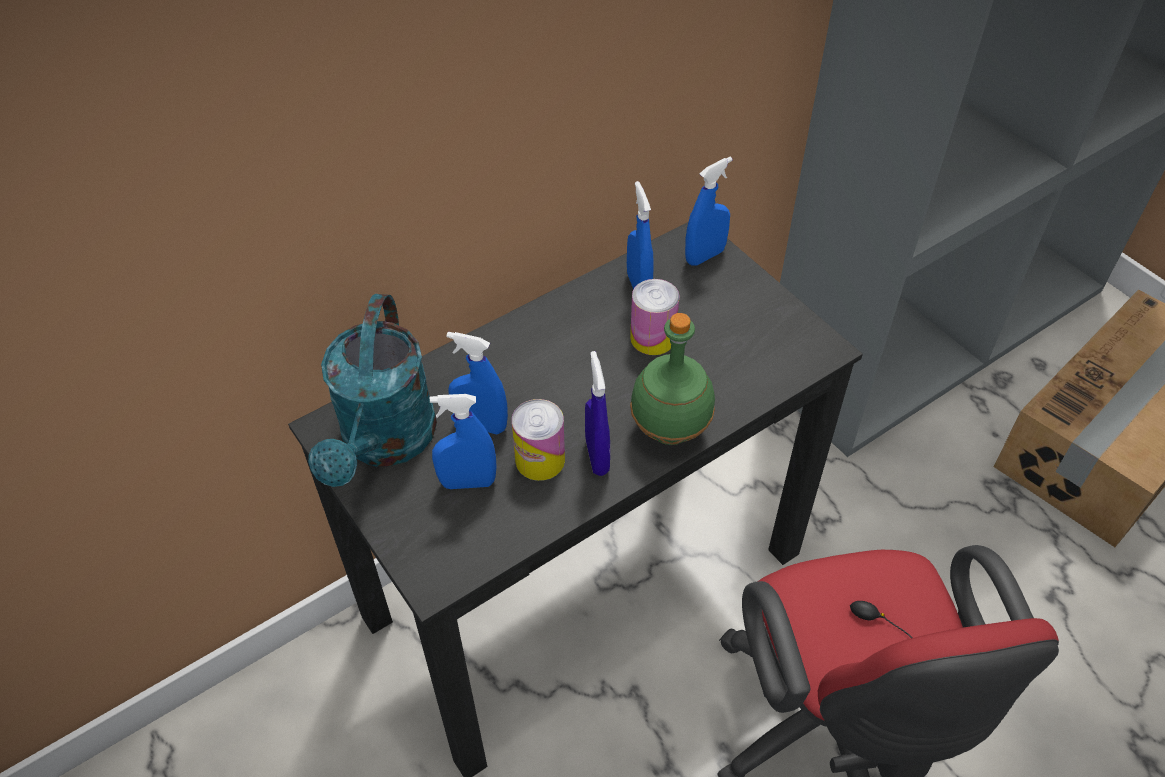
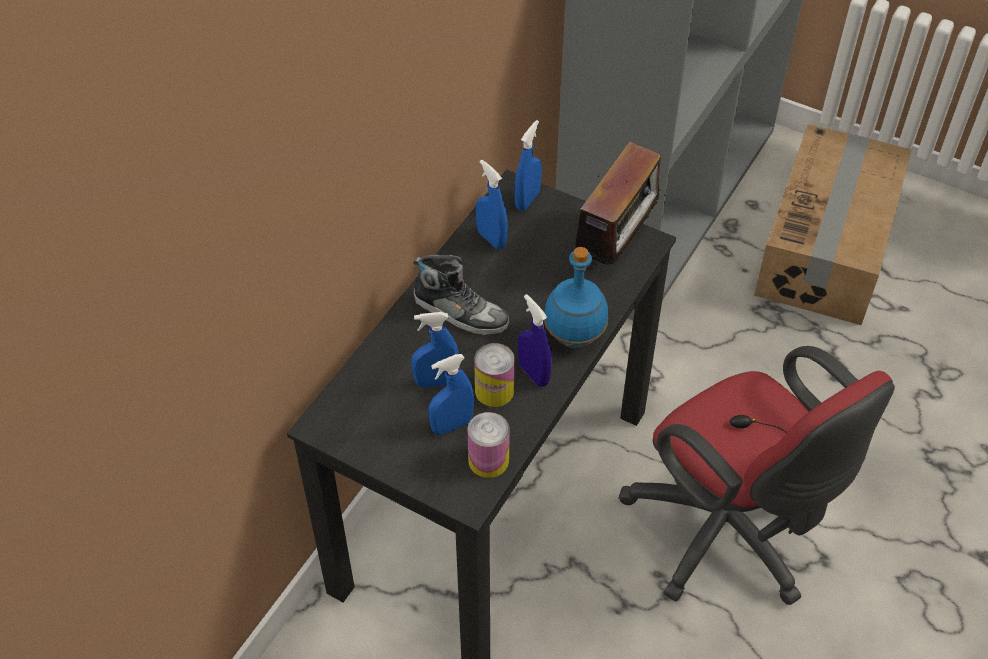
camera: 25 degrees left, 0 degrees up
(385, 443) = (372, 420): turquoise watering can -> none
(556, 355) = (460, 312): none -> shoe
(653, 338) = (524, 275): can -> can (488, 460)
(671, 431) = (575, 338): green bottle -> blue bottle
(782, 340) = (616, 245): none -> radio

